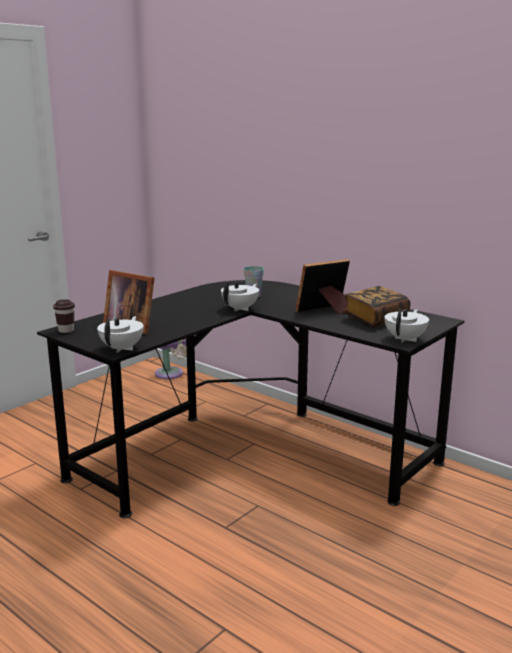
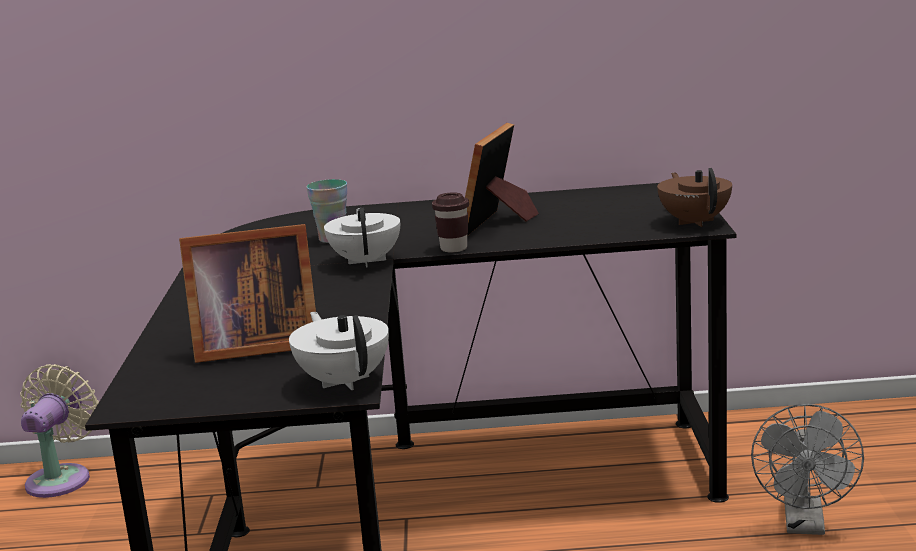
camera: 40 degrees left, 0 degrees up
(66, 330) = (147, 399): brown cup -> brown cup (454, 248)
(375, 319) = (592, 212): book -> none
(405, 339) = (695, 222): white teapot -> brown teapot
(412, 536) = (805, 525): none -> grey fan

